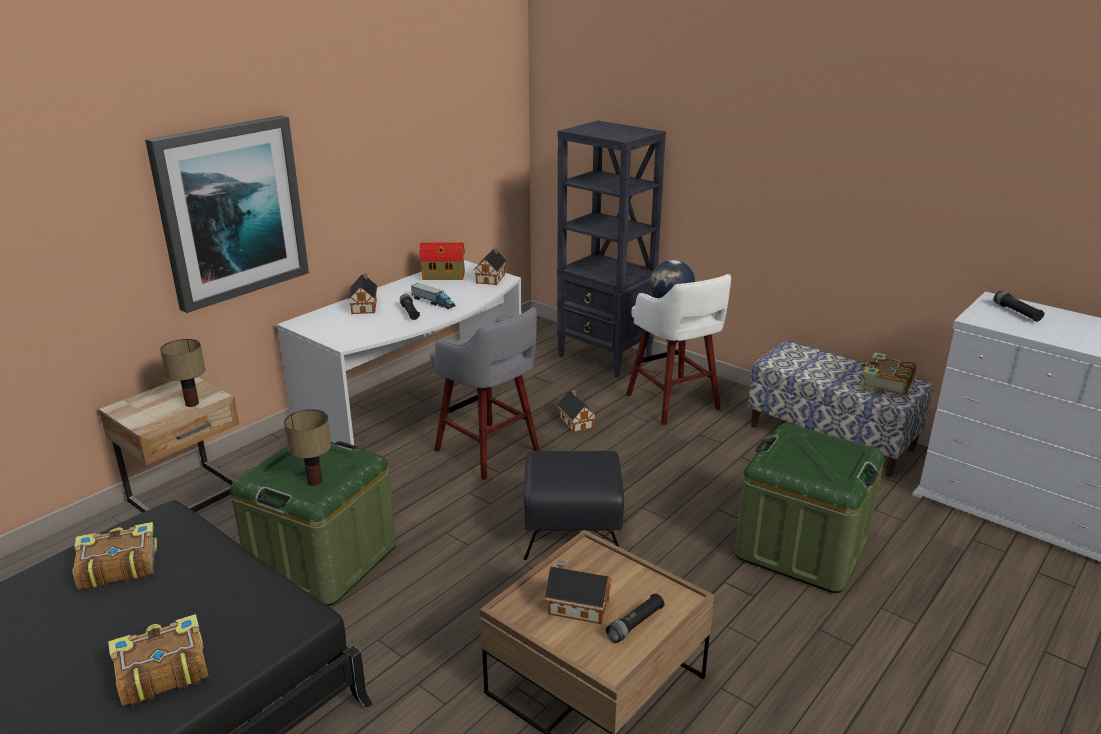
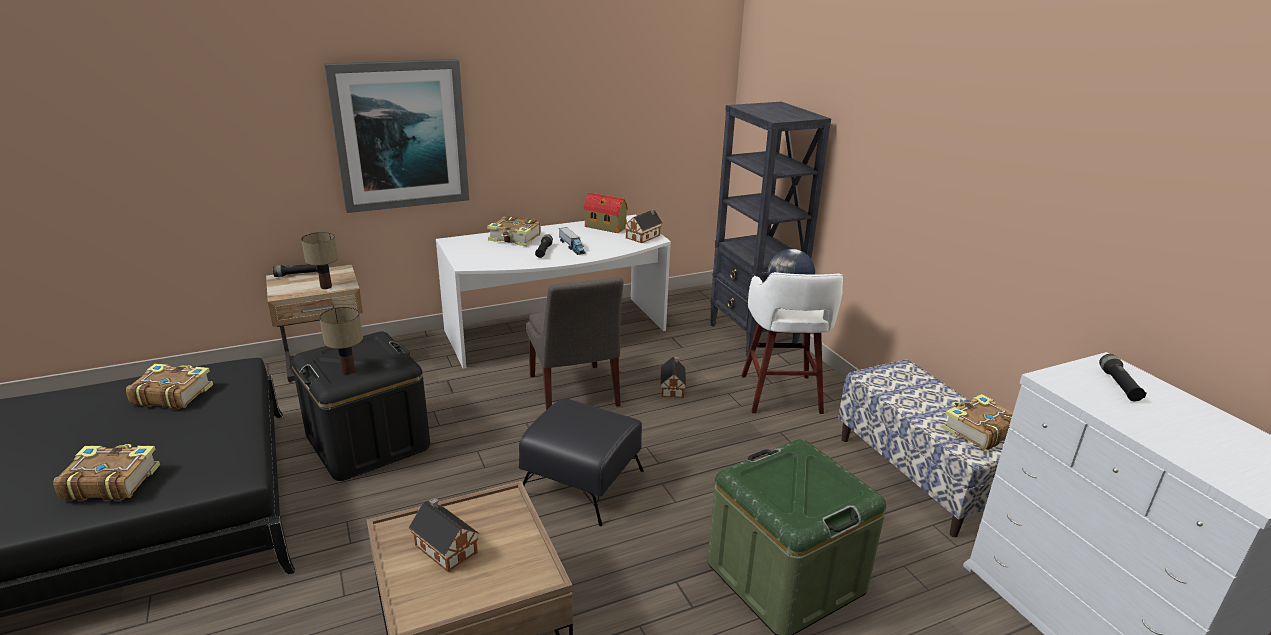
camera: 25 degrees right, 0 degrees up
(323, 560) = (368, 442): green storage box -> black storage box
(364, 306) = (515, 238): toy house -> book
(489, 452) = (574, 393): grey stool -> grey chair
(635, 624) = (476, 584): black flashlight -> black flashlight (297, 274)

